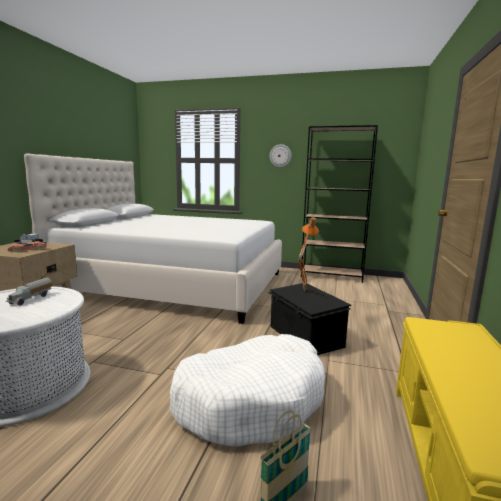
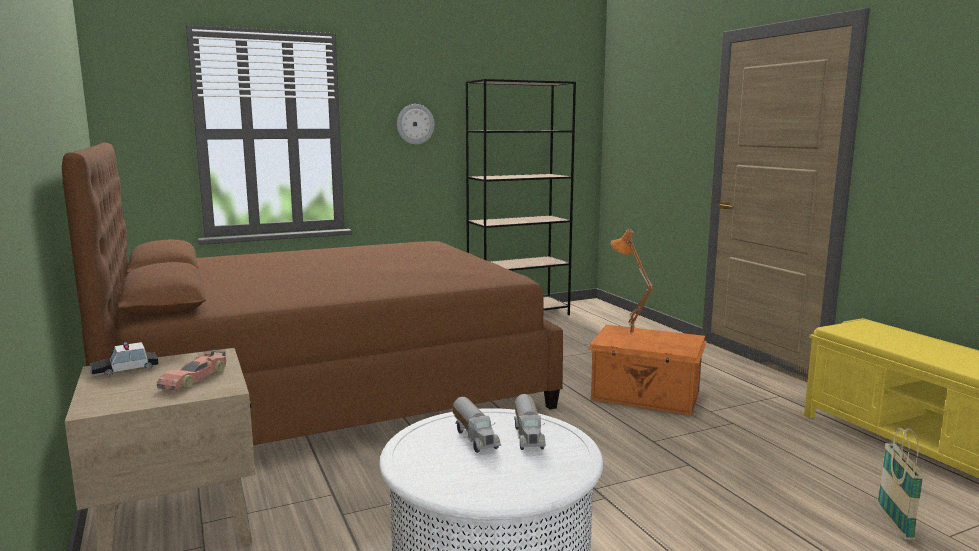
camera: 40 degrees left, 0 degrees up
(46, 306) = (529, 436): none -> toy truck
(174, 283) = (327, 389): white bed -> brown bed
(251, 400) = (732, 474): white dog bed -> none
(305, 336) = (645, 397): black storage box -> orange storage box

